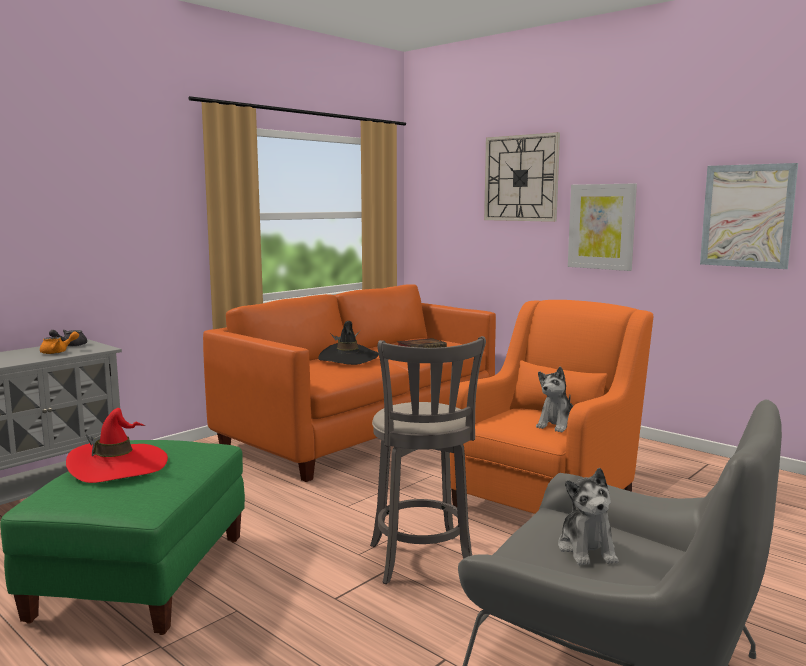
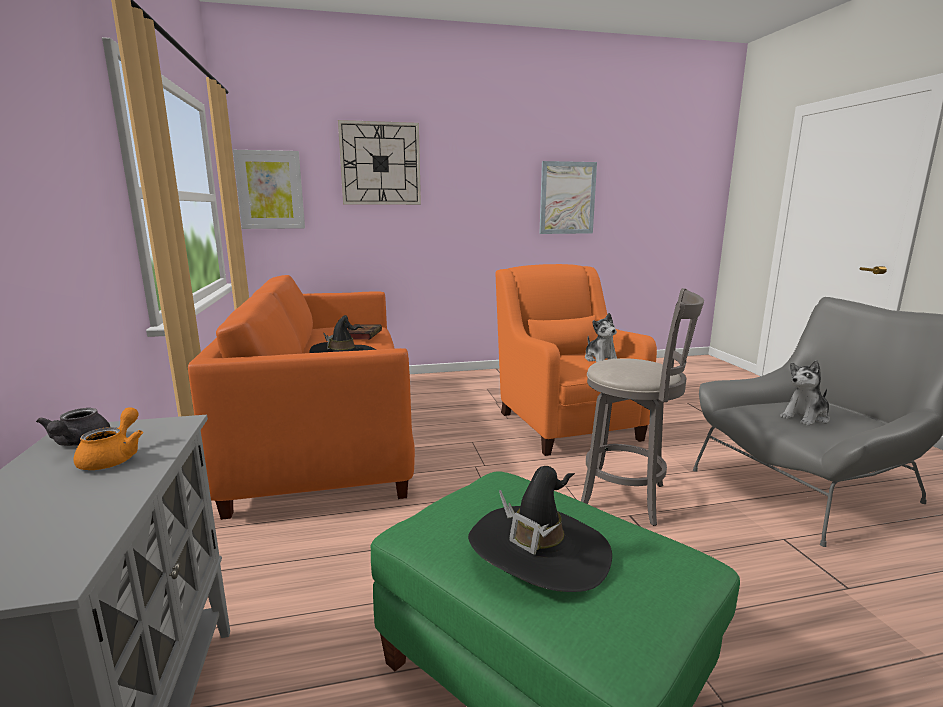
camera: 55 degrees left, 5 degrees up
(118, 466) = (538, 550): red hat -> black hat
(587, 549) = (805, 417): plush toy -> plush toy turned 120 degrees clockwise
(601, 226) = (462, 208): picture -> picture (270, 190)

